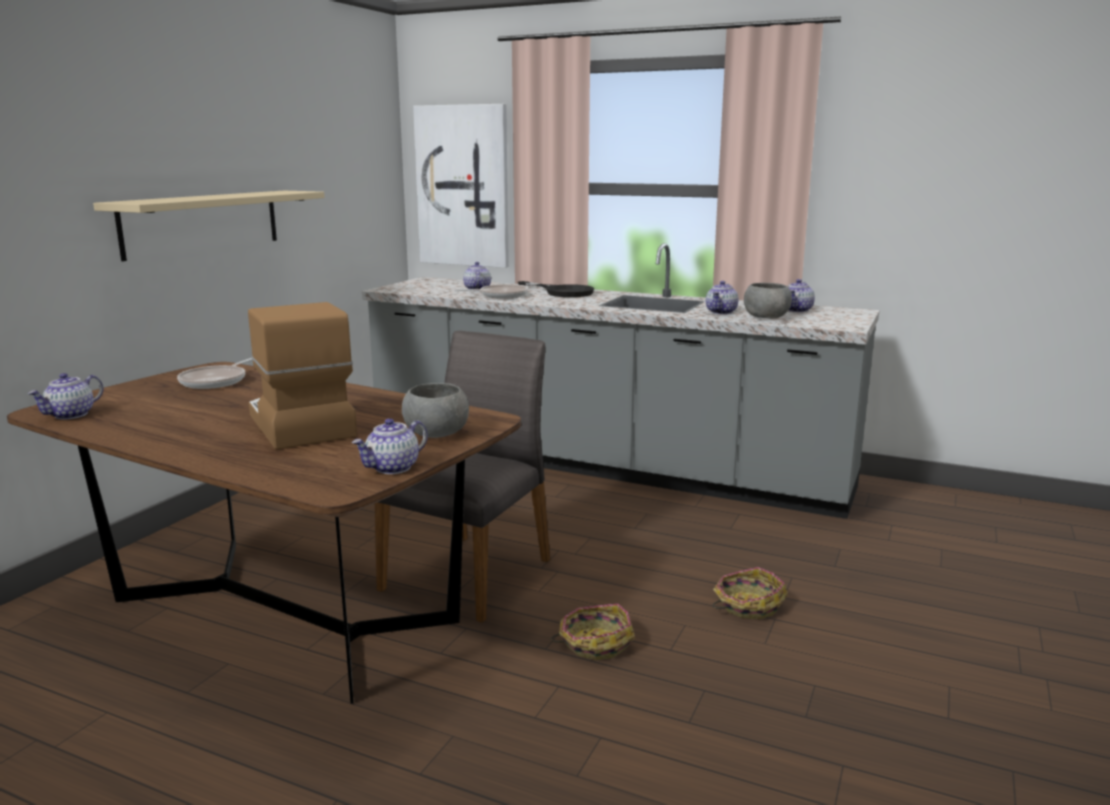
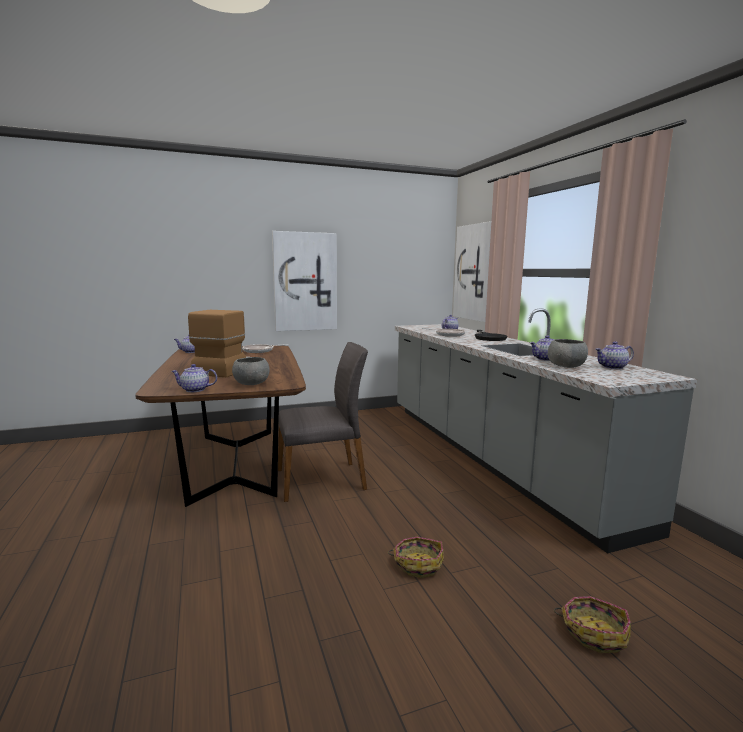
camera: 45 degrees right, 5 degrees down
(203, 223) = (305, 282): beige shelf -> picture
(594, 643) = (305, 536): basket -> basket (593, 632)

